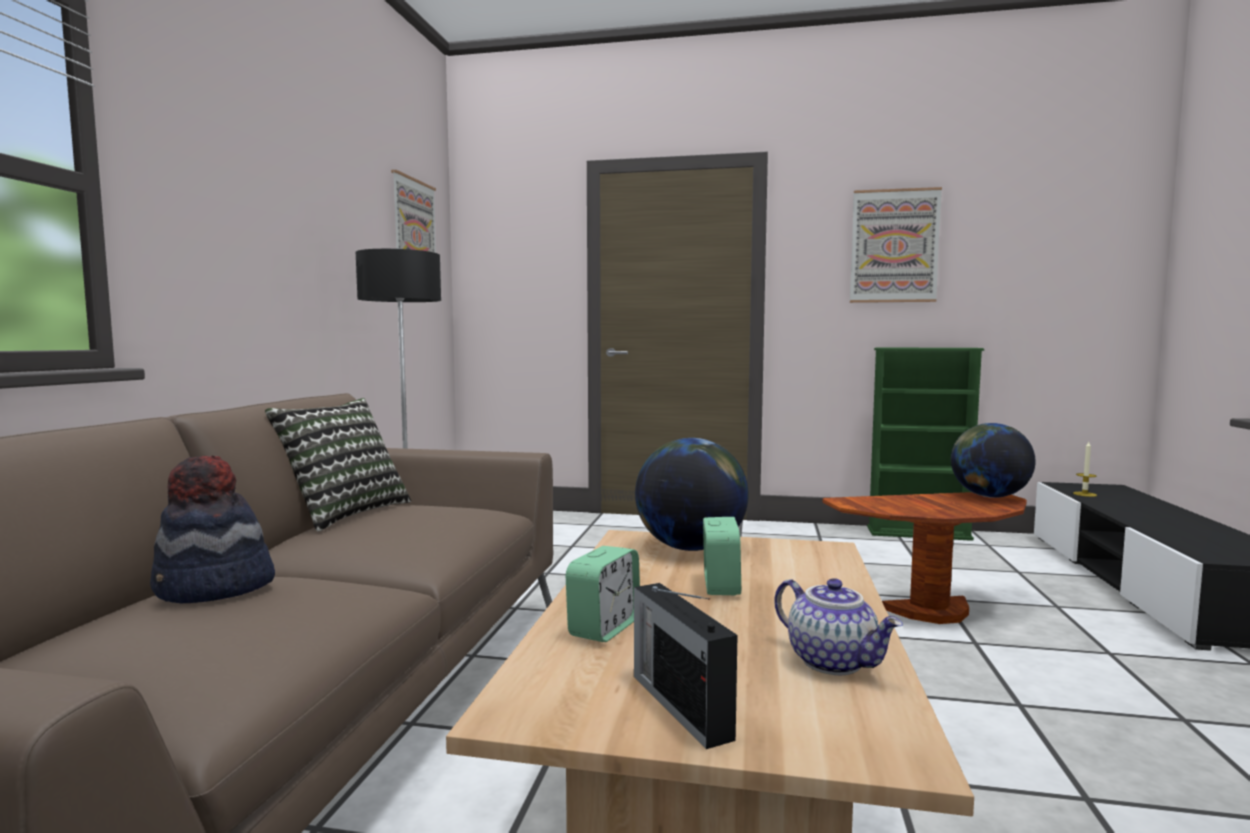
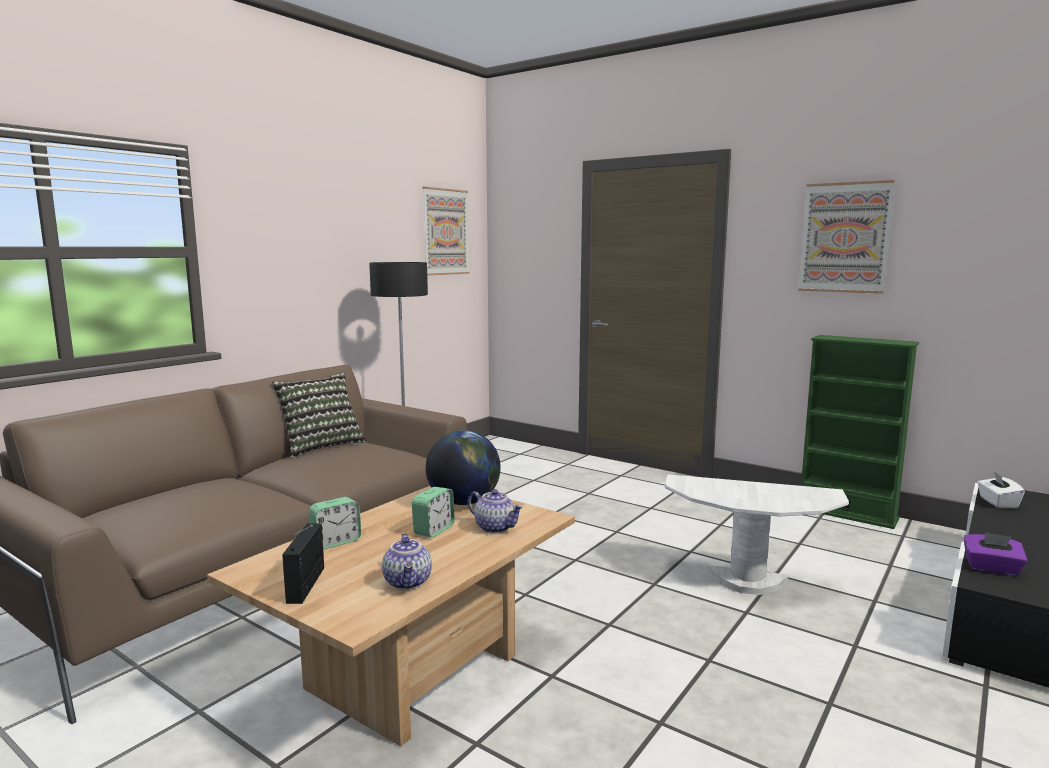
camera: 25 degrees right, 5 degrees up
(214, 589) = (205, 487): hat -> none
(793, 569) = (495, 527): none -> teapot
(931, 611) = (747, 581): brown side table -> white side table
(989, 496) = (817, 493): globe -> none
(1084, 494) = (997, 502): candle -> white tissue box
(1192, 544) = (992, 568): none -> purple tissue box

